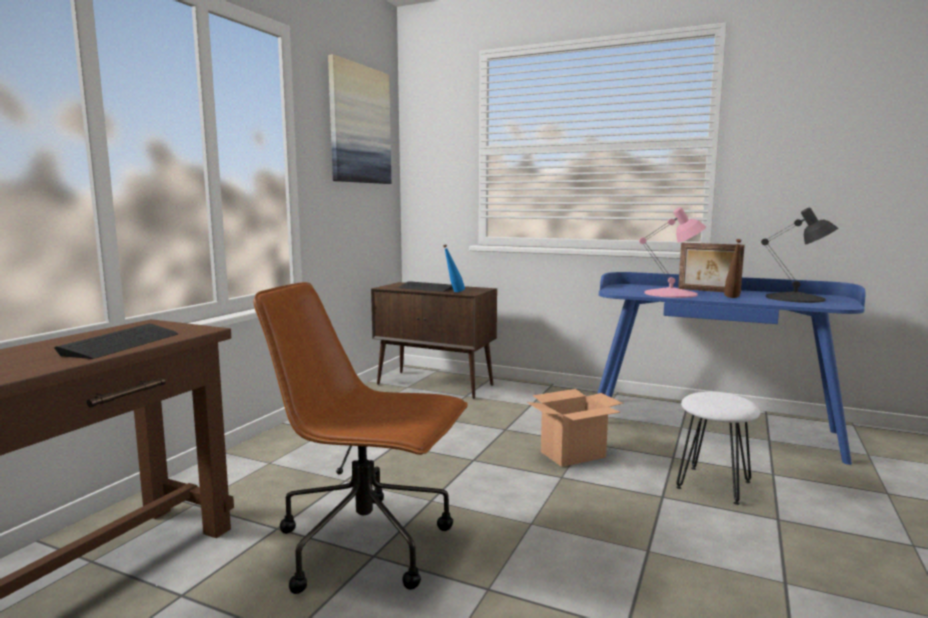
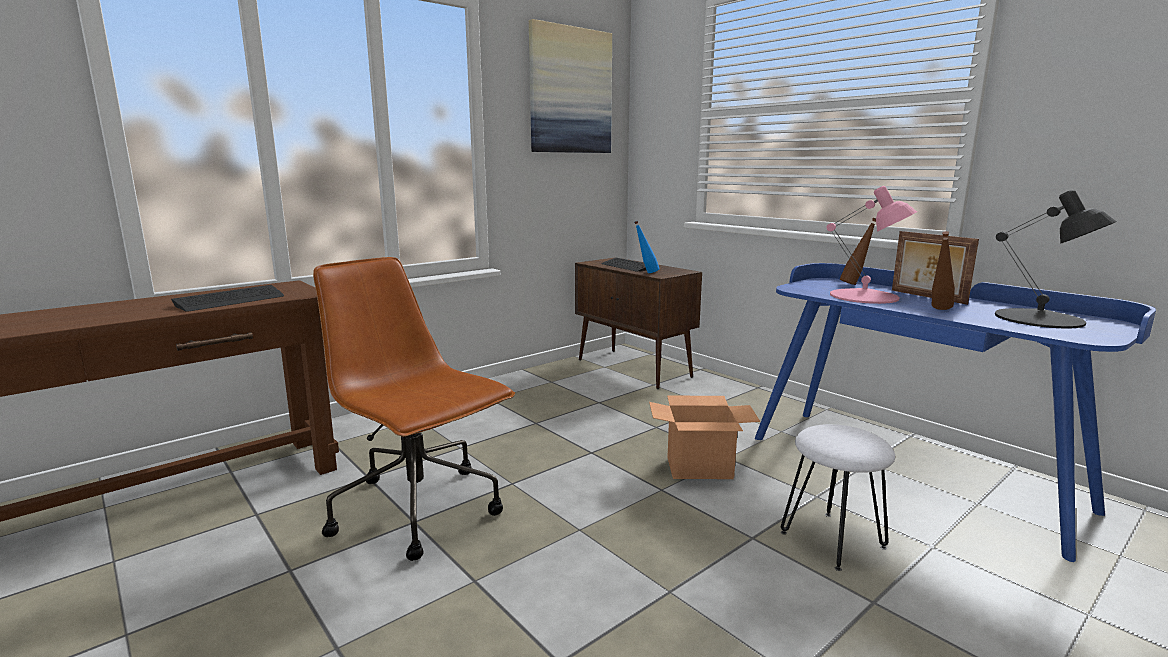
camera: 25 degrees right, 5 degrees up
(647, 286) = (855, 284): none -> brown bottle

